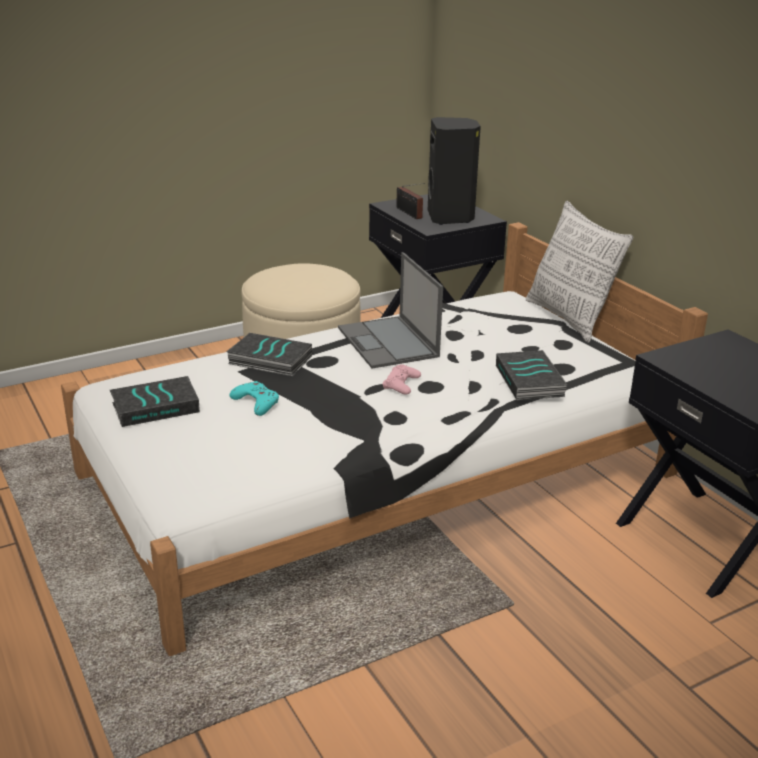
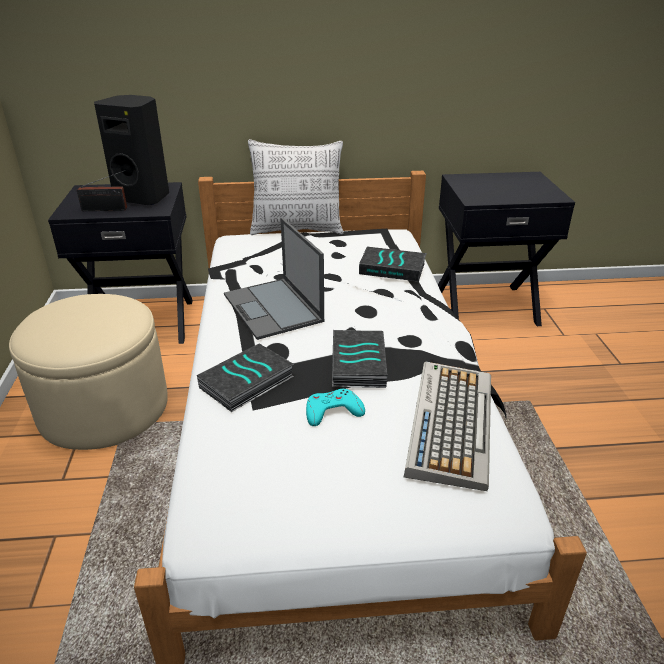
camera: 65 degrees left, 5 degrees up
(156, 406) = (292, 490): book -> book (356, 363)
(273, 455) = (449, 422): none -> keyboard
(388, 343) = (273, 308): laptop -> laptop turned 60 degrees clockwise
(401, 384) = (357, 322): pink game controller -> none

